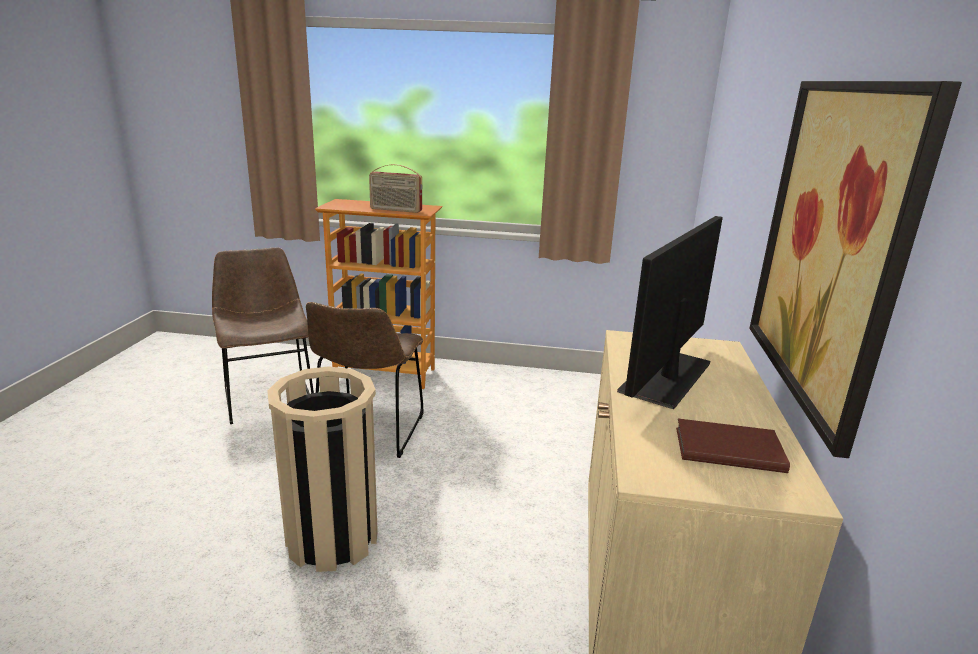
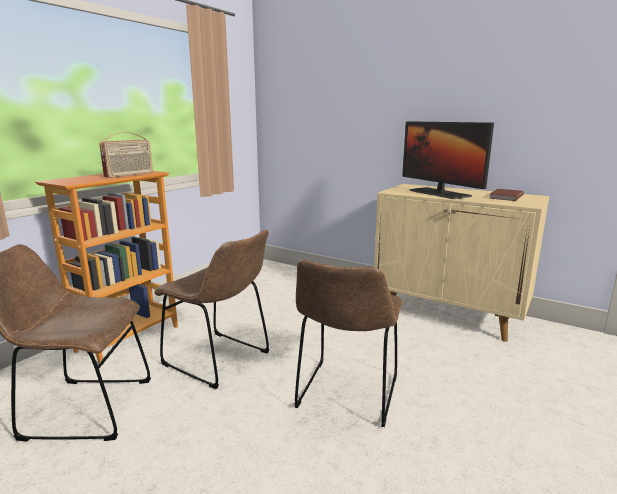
camera: 65 degrees left, 5 degrees down
(332, 538) = (347, 395): beige trash can -> brown chair
(831, 245) = (482, 116): picture -> none

